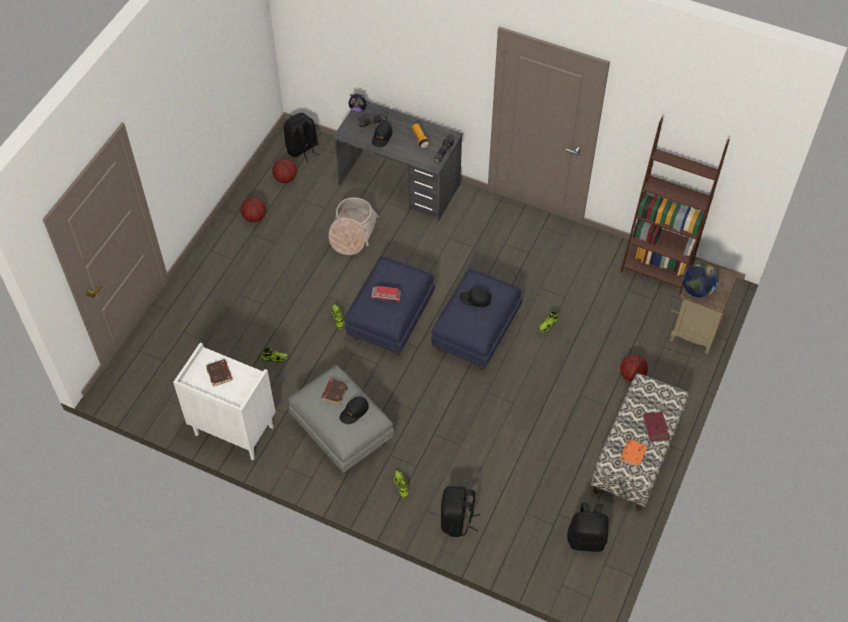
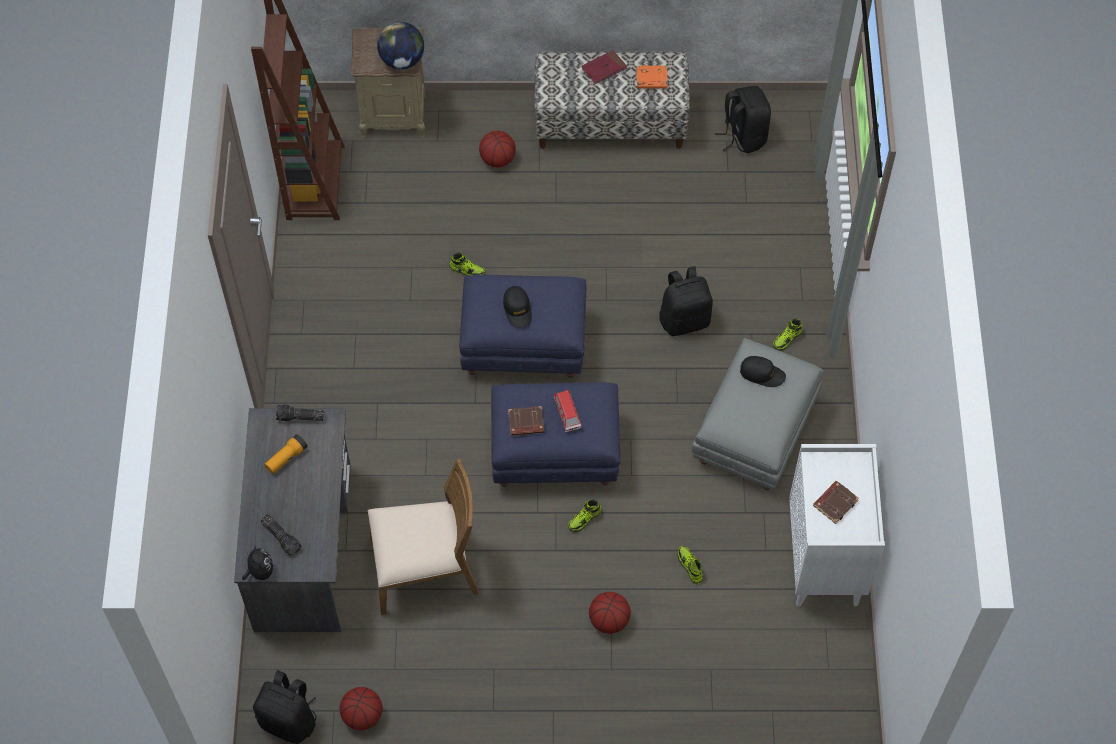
camera: 115 degrees left, 5 degrees up
(254, 217) = (460, 721): basketball -> basketball (608, 620)
(334, 392) = (747, 408): brown book -> brown book (525, 423)
(352, 233) = (425, 569): basket -> brown chair
(382, 137) = (305, 511): black cap -> none
(457, 521) = (797, 264): black backpack -> black backpack (684, 319)

